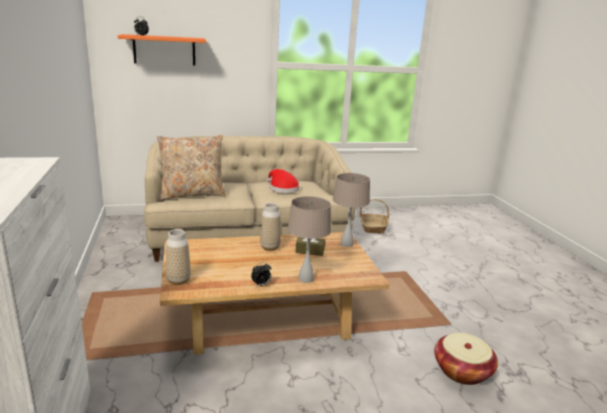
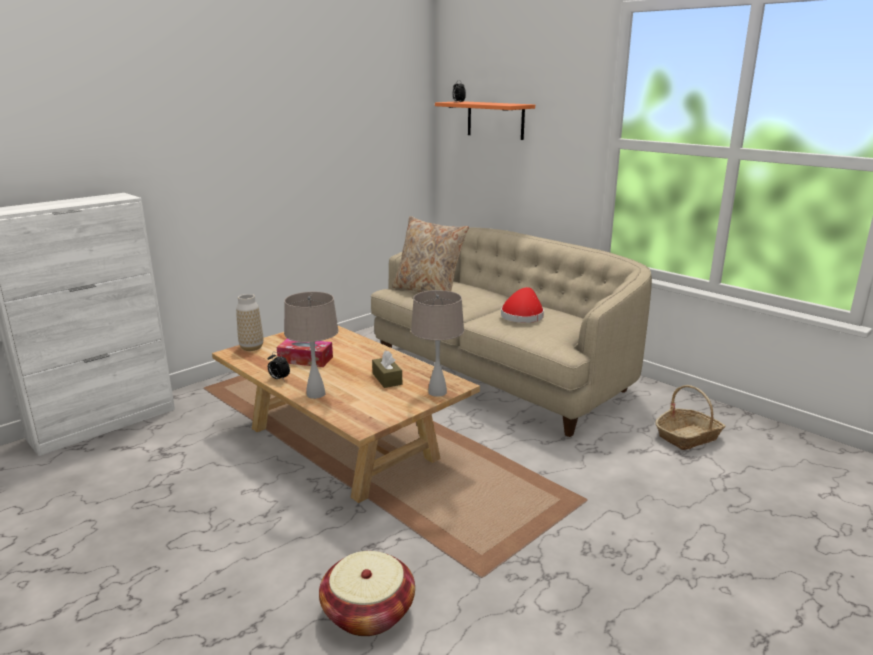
camera: 60 degrees right, 0 degrees up
(238, 267) = (305, 359): none -> tissue box
(270, 247) = (368, 359): vase -> none

